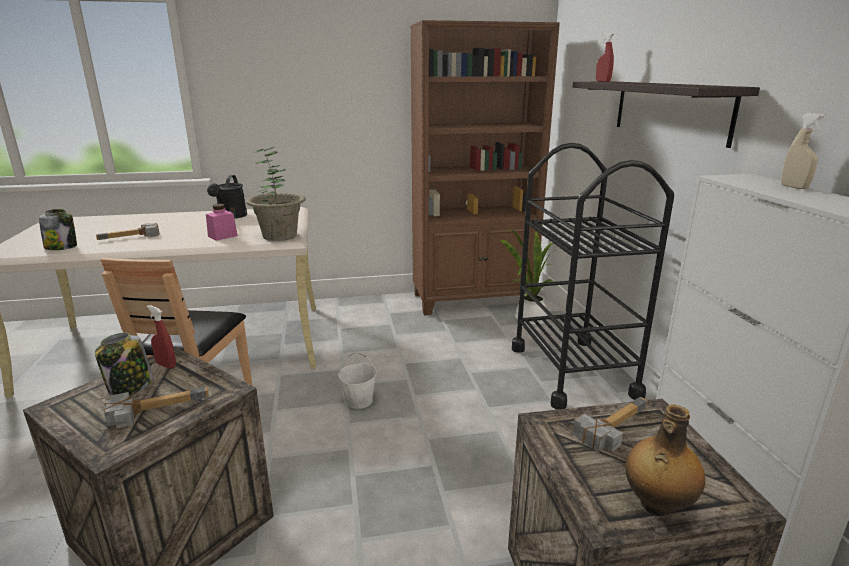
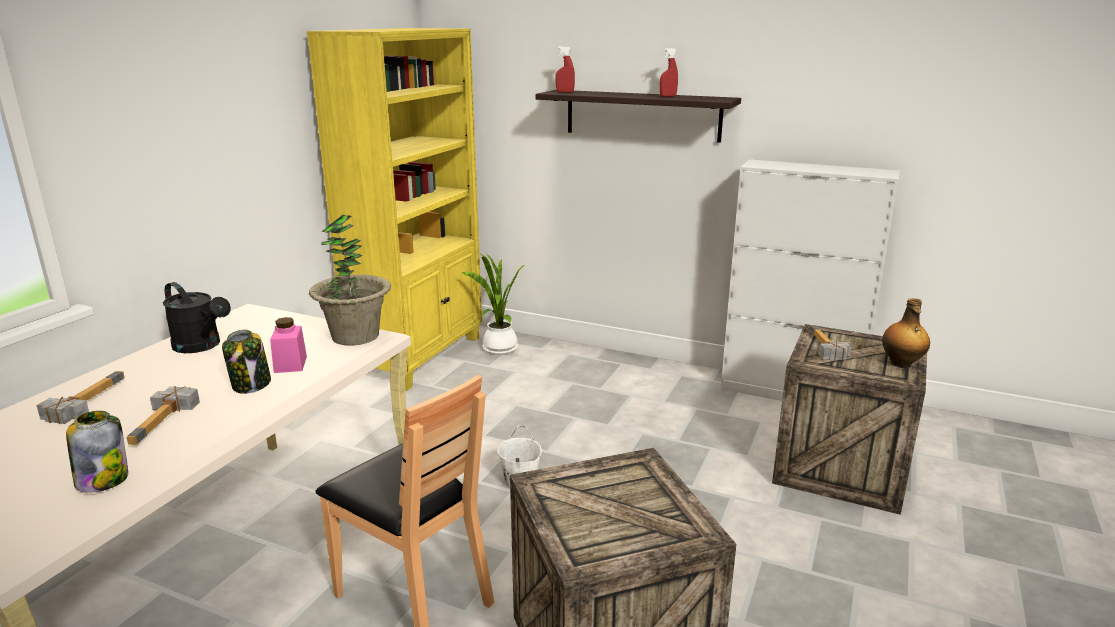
camera: 55 degrees left, 0 degrees up
(130, 387) = (583, 511): jar -> jar (251, 385)
(156, 407) = (642, 501): hammer -> hammer (83, 402)
(166, 365) = (553, 485): red spray bottle -> red spray bottle (668, 96)
(473, 300) = (419, 356): brown bookcase -> yellow bookcase
(572, 371) = (603, 370): black cart -> none
(794, 187) = (799, 164): beige spray bottle -> none

